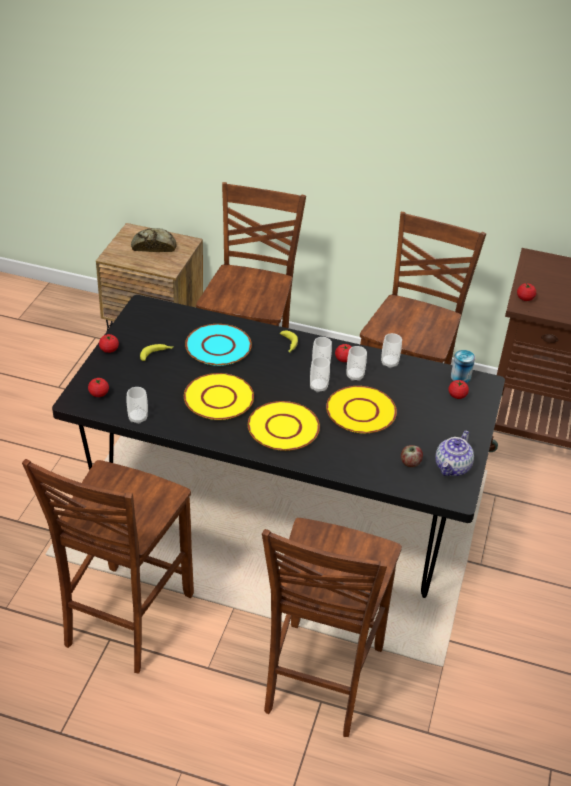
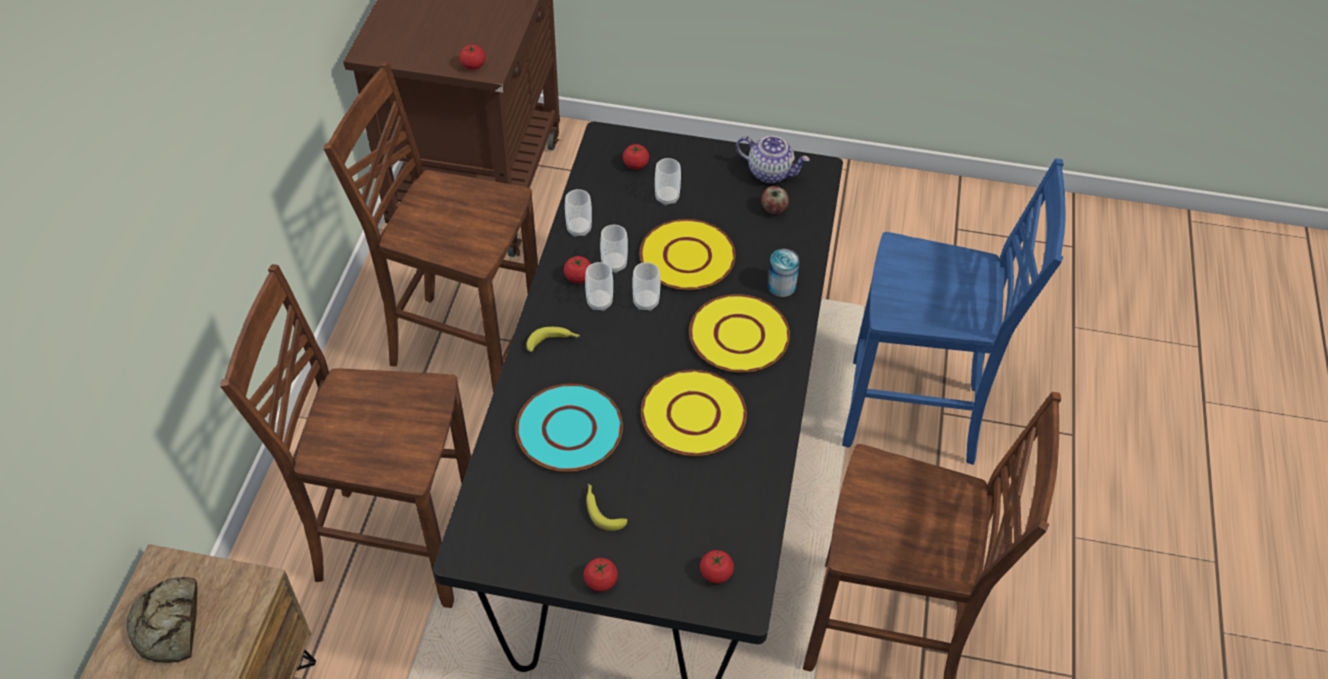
camera: 95 degrees left, 10 degrees up
(138, 418) = (760, 509): cup -> cup (667, 198)
(319, 680) = (915, 415): brown chair -> blue chair
(460, 377) = (597, 160): can -> can (781, 286)

